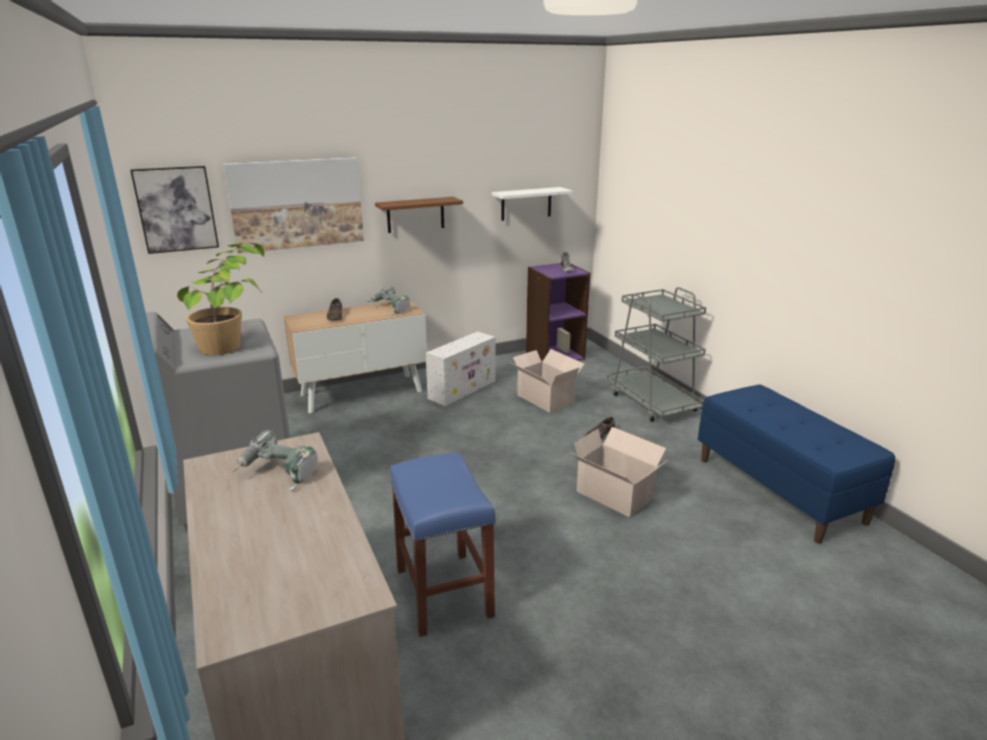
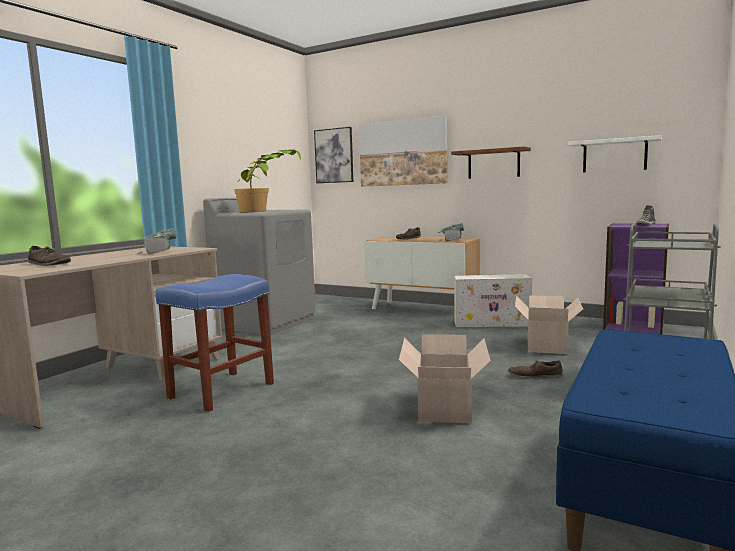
camera: 55 degrees right, 15 degrees down
(279, 572) = (49, 264): none -> brown shoe

